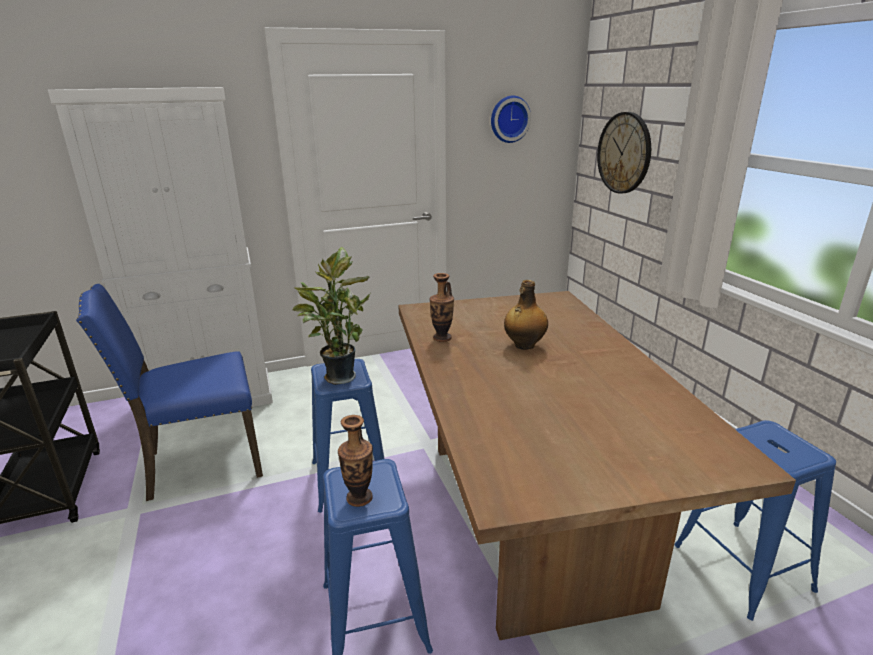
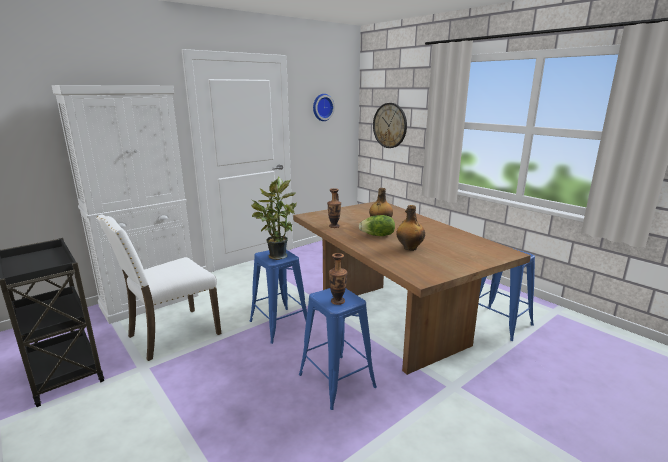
camera: 20 degrees left, 5 degrees down
(201, 462) = (171, 334): blue chair -> white chair
(500, 370) = (378, 235): none -> lettuce
(536, 411) = (409, 248): none -> bottle

